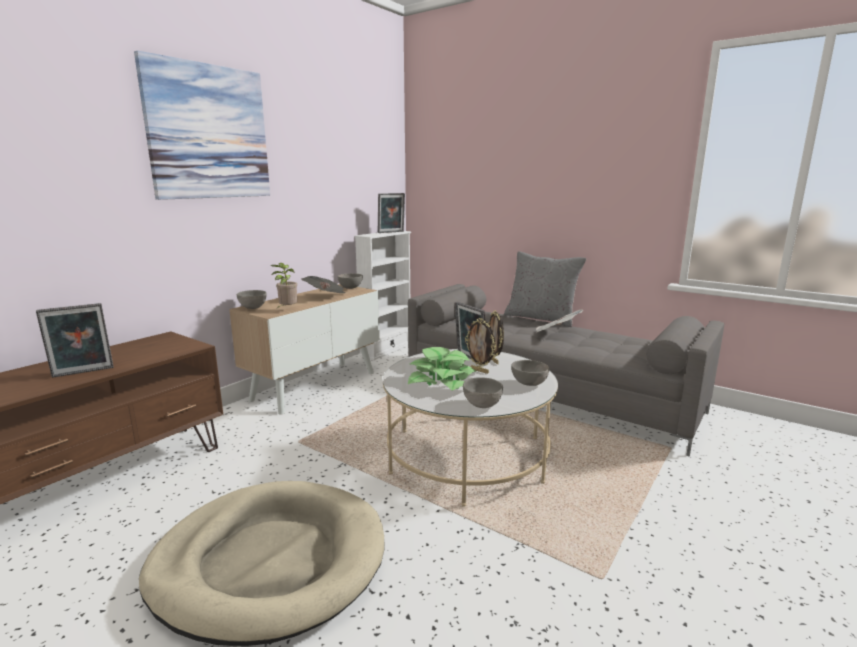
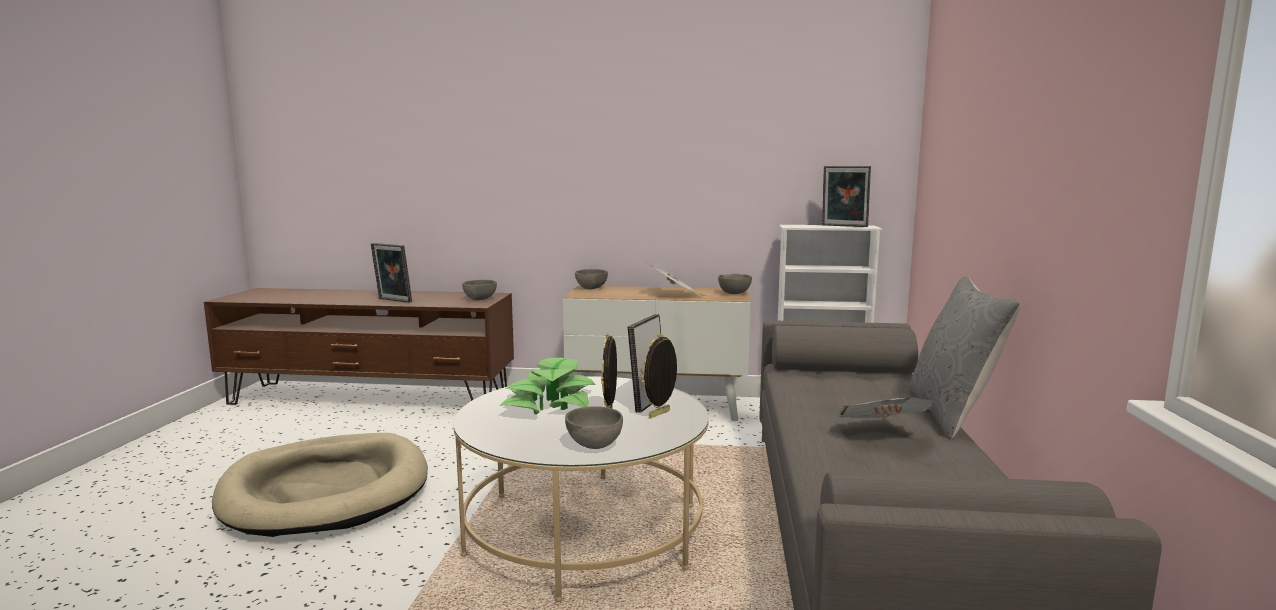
camera: 60 degrees right, 5 degrees down
(209, 132) = (578, 96): picture -> none
(287, 309) = (602, 295): potted plant -> none
(481, 405) = (493, 432): grey bowl -> grey bowl (479, 299)

